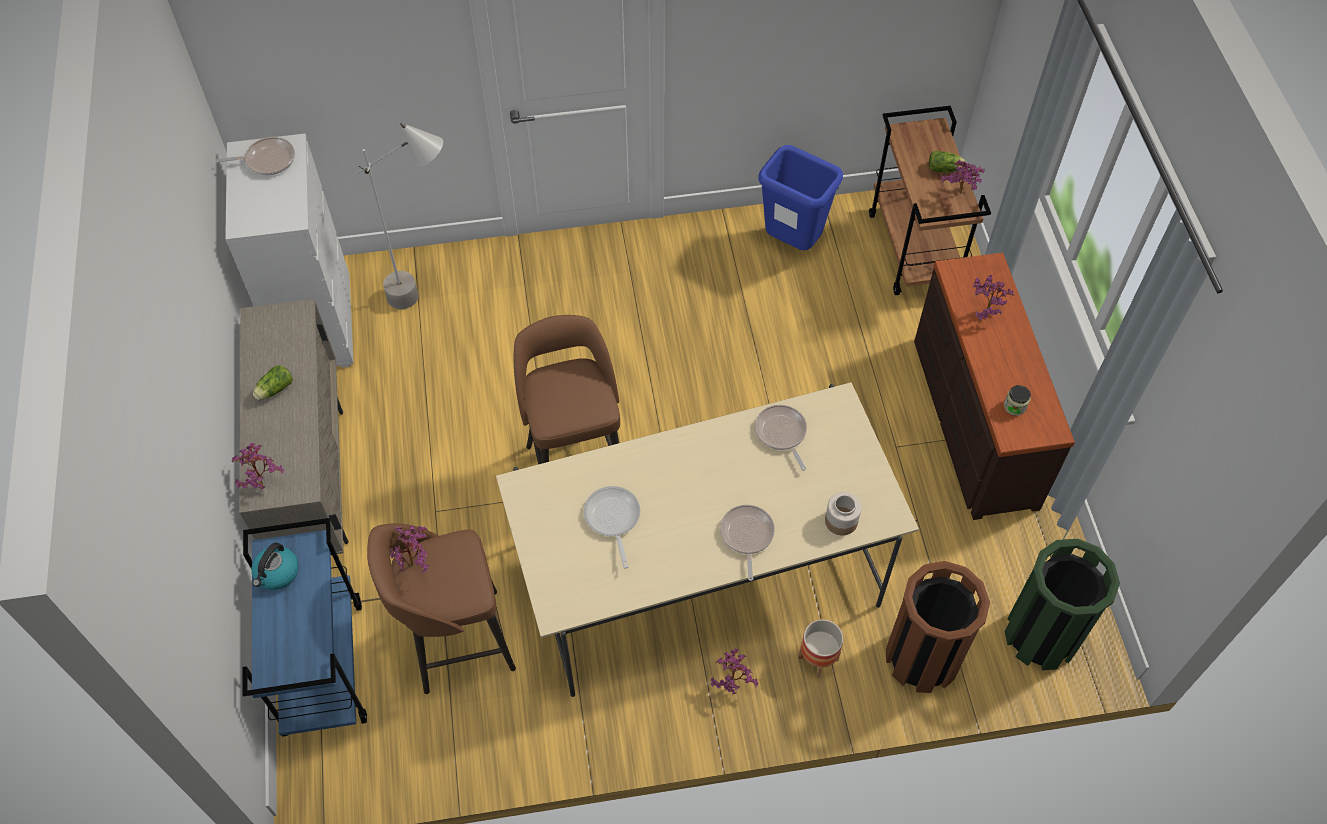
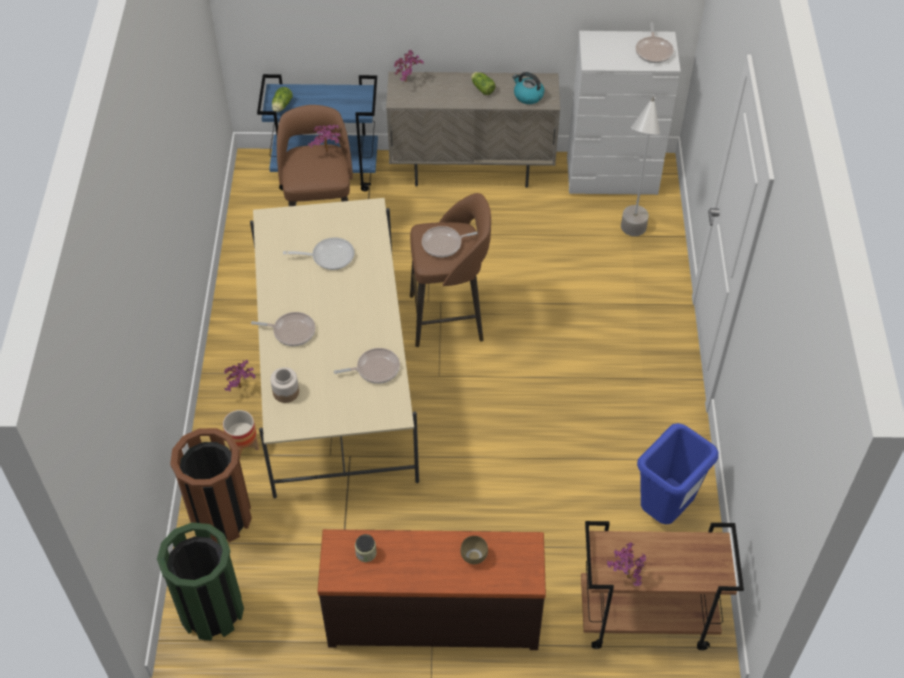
camera: 100 degrees right, 5 degrees down
(277, 573) = (346, 95): kettle -> kettle (528, 96)
(569, 394) = (444, 244): none -> frying pan
(945, 169) = (661, 572): lettuce -> lettuce (281, 106)
(984, 314) = (473, 556): potted plant -> brown bowl

